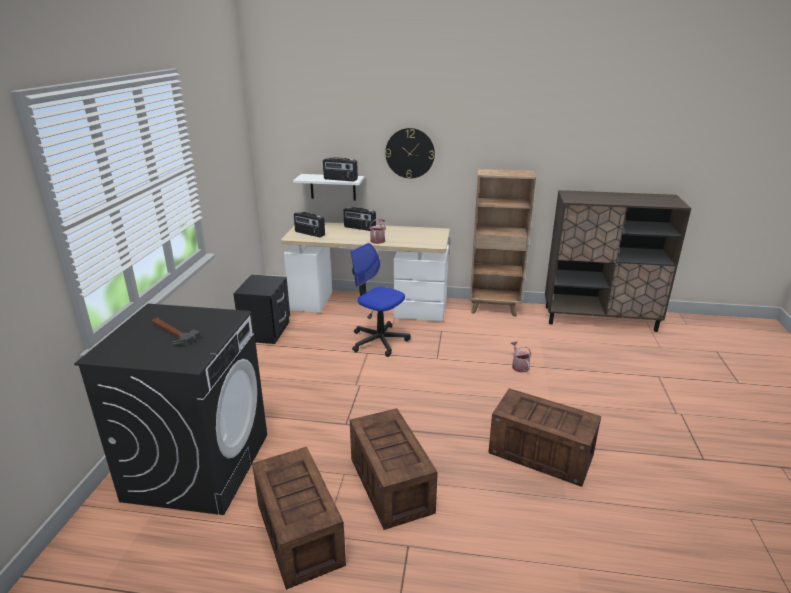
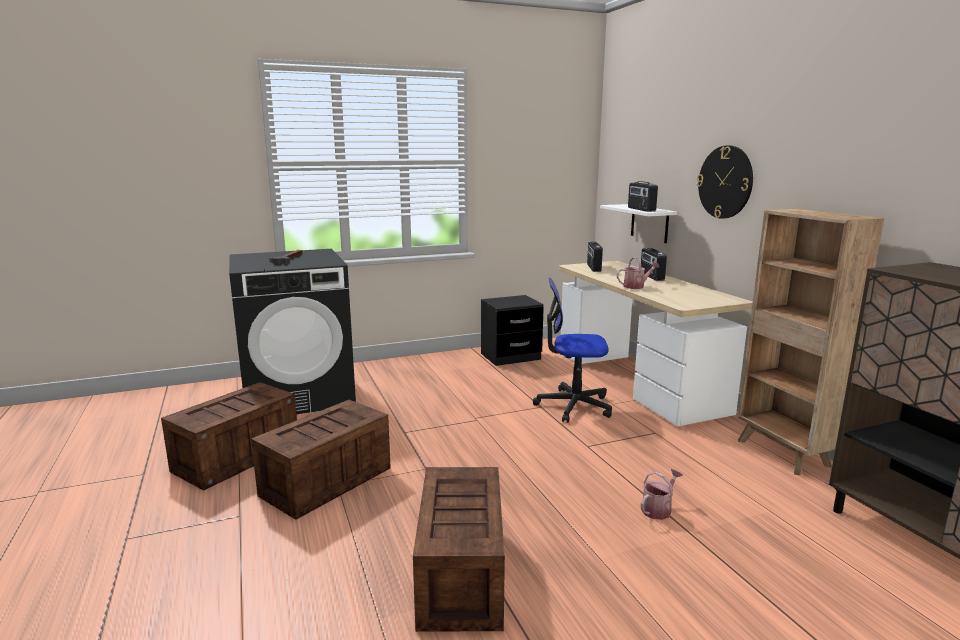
camera: 60 degrees right, 10 degrees down
(379, 341) = (573, 405): office chair -> office chair turned 90 degrees counterclockwise

